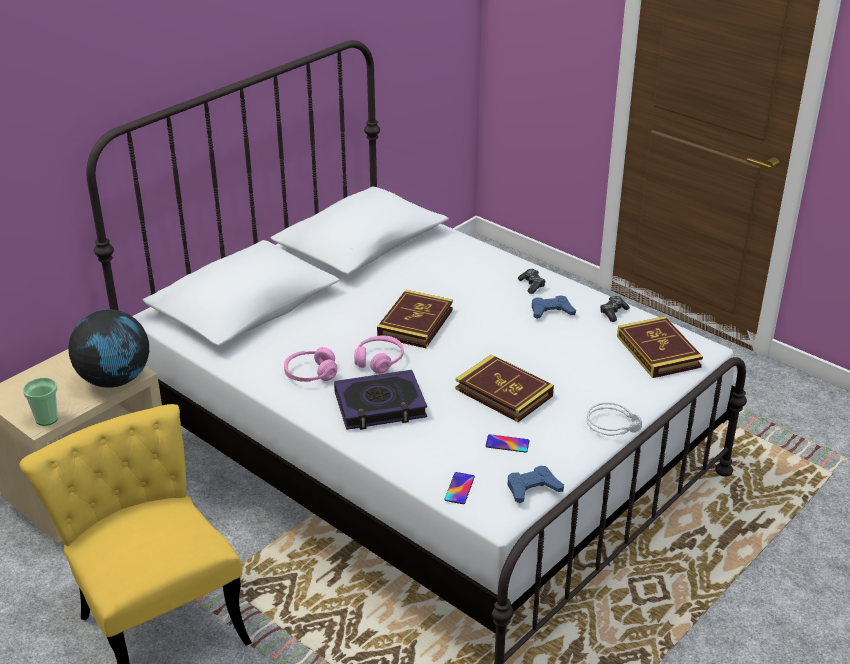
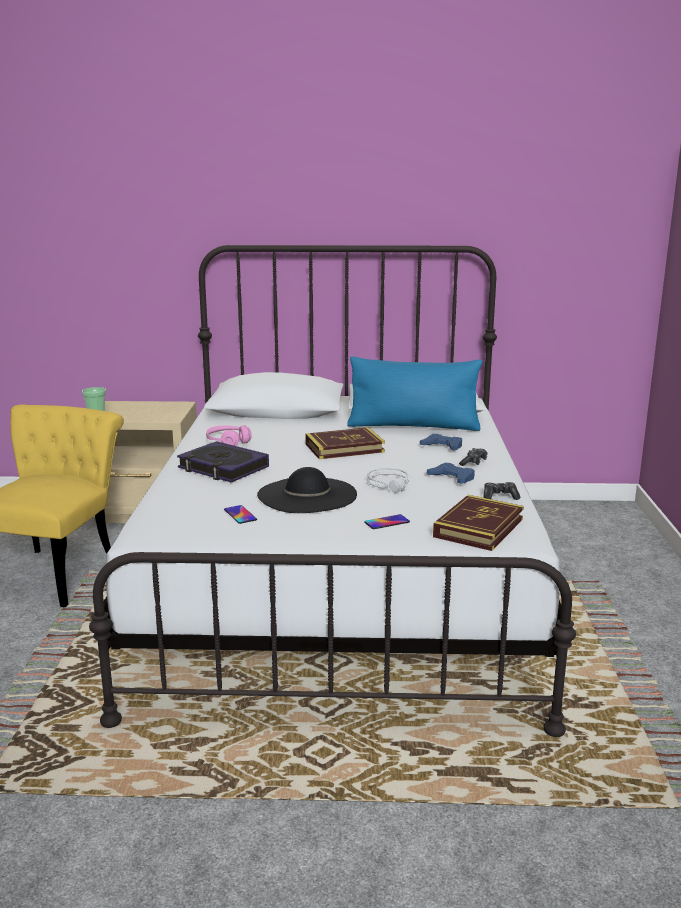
camera: 50 degrees right, 15 degrees down
(115, 380) = (157, 417): globe -> none
(379, 360) = (277, 452): pink headphones -> none
(407, 264) = (413, 426): none -> blue pillow
(459, 488) = (157, 516): phone -> phone (387, 522)
(504, 392) = (307, 495): book -> black hat
(533, 488) = (190, 537): blue game controller -> blue game controller (442, 446)
(614, 424) = (331, 540): grey headphones -> grey headphones (391, 484)

